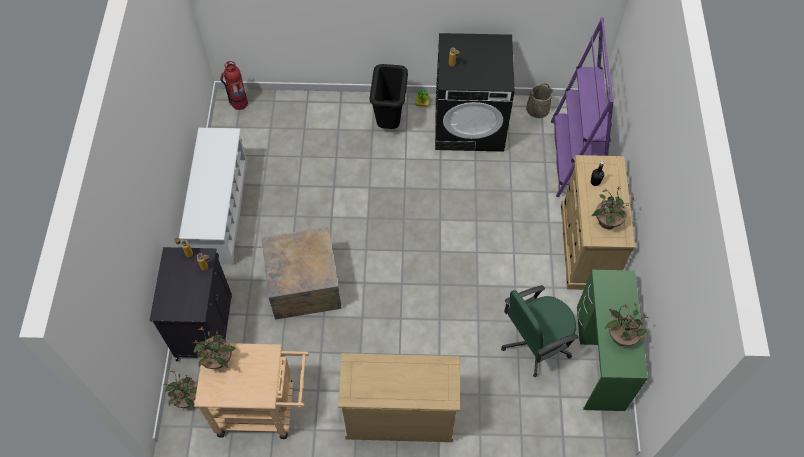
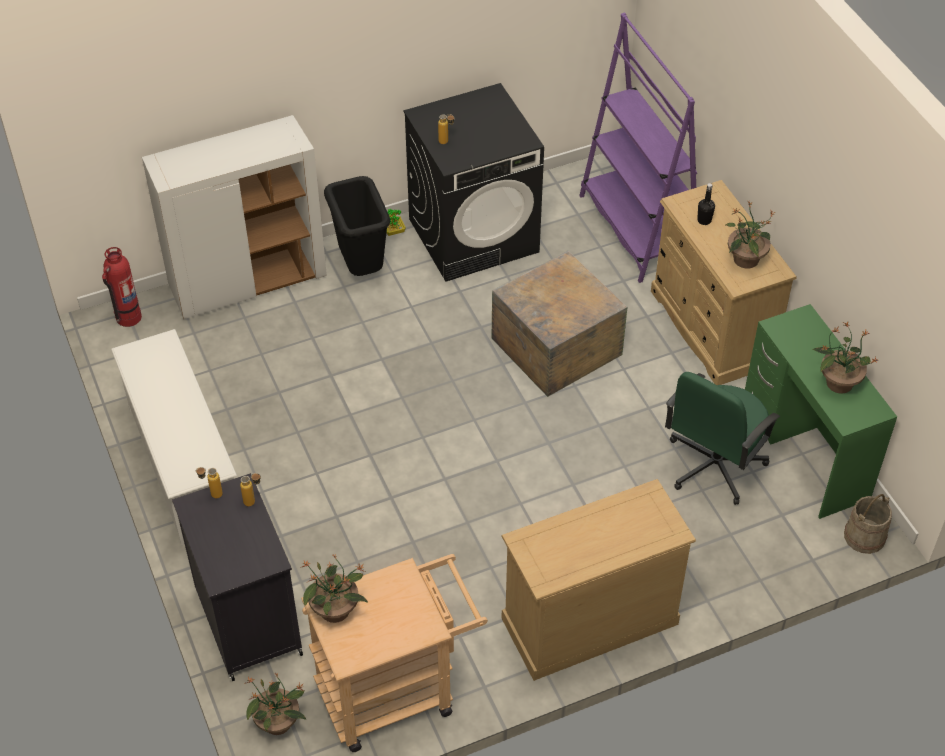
camera: 25 degrees left, 10 degrees down
(305, 285) = (363, 513): crate -> crate (558, 346)
(319, 105) = (248, 281): none -> white cabinet
(538, 108) = (553, 186): beige bucket -> beige bucket (864, 536)

